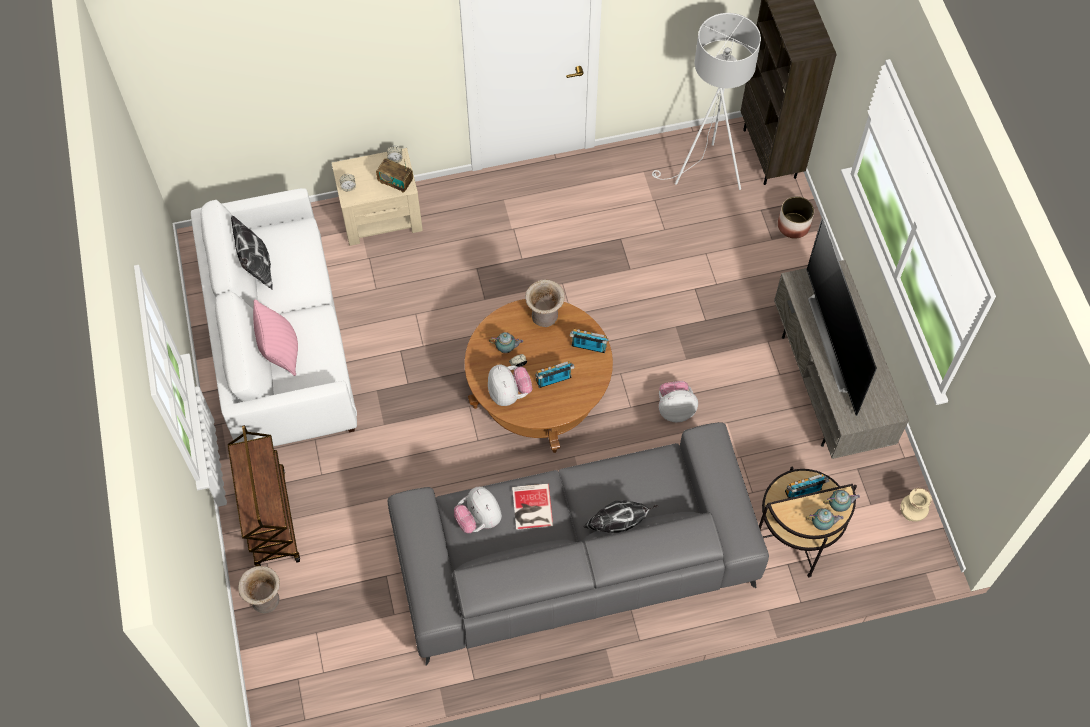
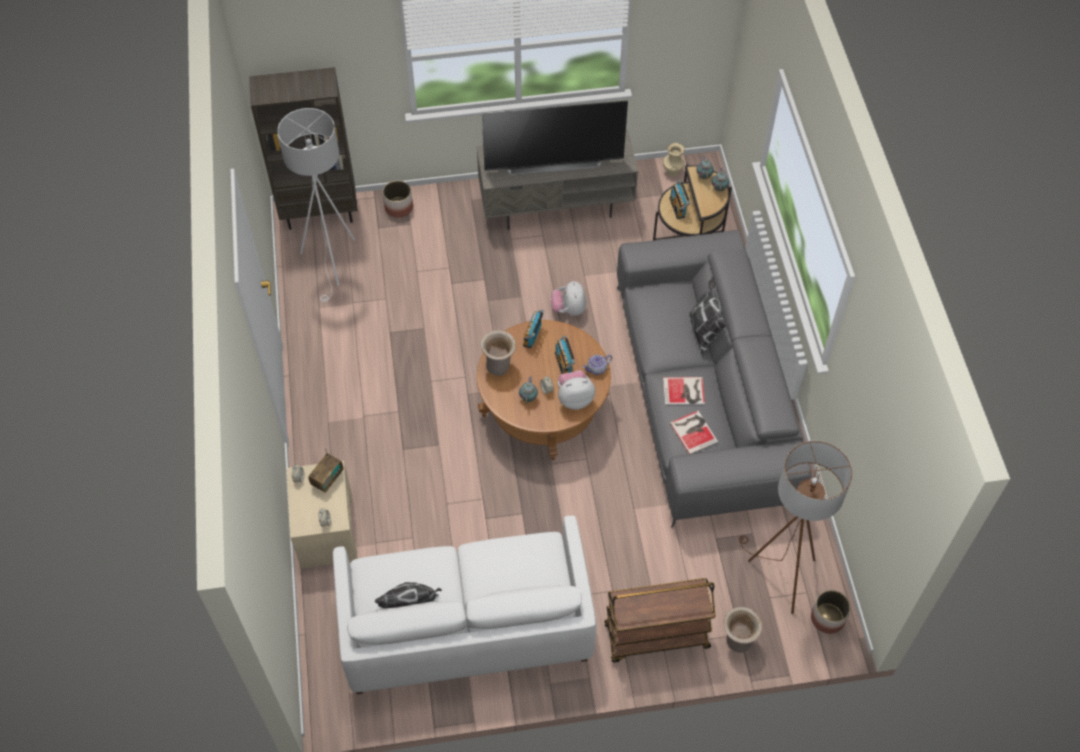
camera: 85 degrees left, 5 degrees down
(280, 351) = (511, 587): pink pillow -> none
(293, 694) = (827, 618): none -> planter
(342, 643) = (779, 576): none -> brown floor lamp
(479, 519) = (694, 431): plush toy -> book
(550, 413) = (597, 369): none -> teapot

